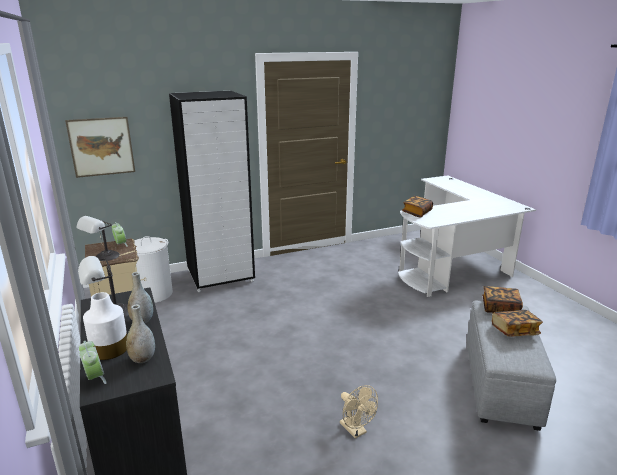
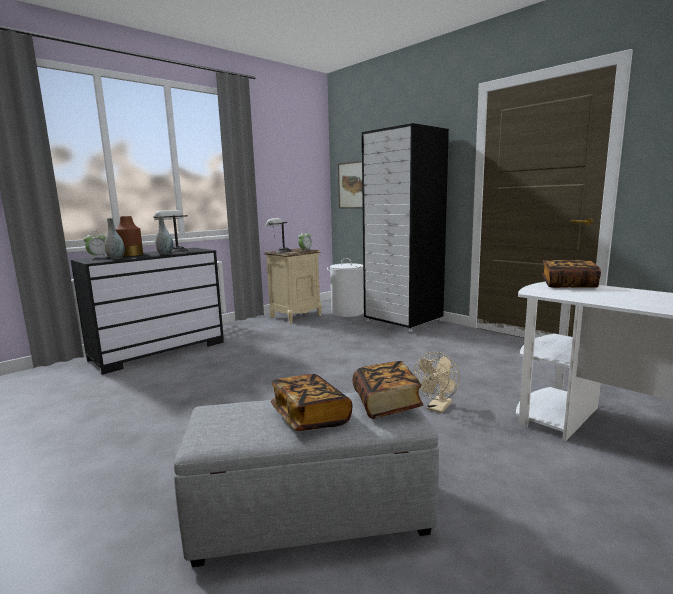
camera: 70 degrees right, 10 degrees down
(109, 348) = (130, 255): white vase -> brown vase
(356, 430) = (183, 416): beige fan -> beige fan (438, 408)

